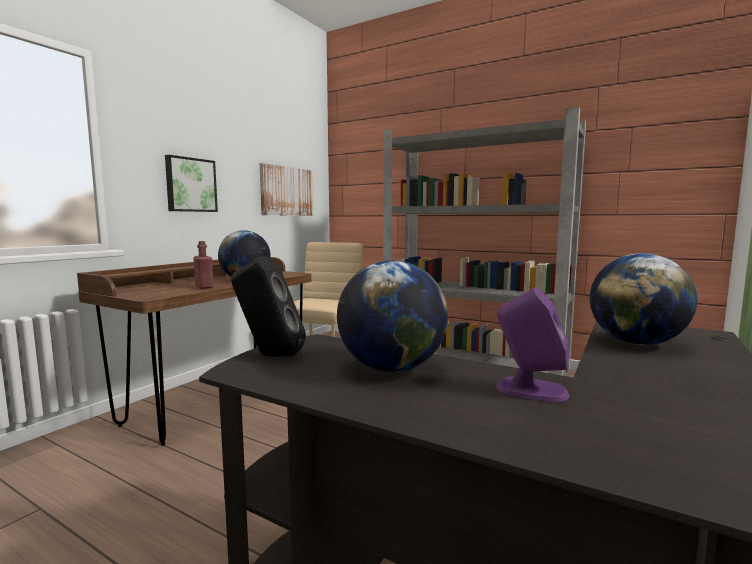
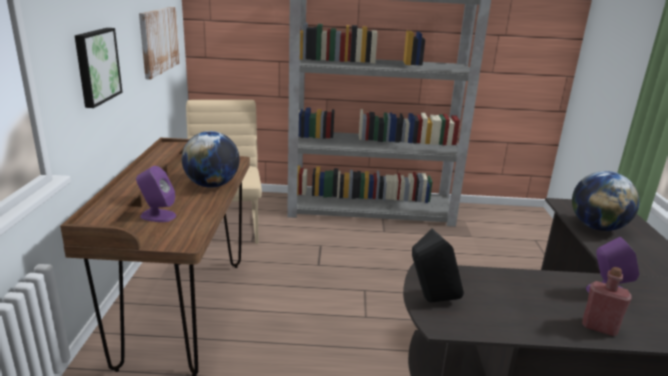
camera: 30 degrees left, 15 degrees up
(168, 287) = (157, 216): none -> purple speaker
(204, 287) = (199, 209): red bottle -> red bottle (599, 327)
(391, 368) = (521, 293): globe -> none

